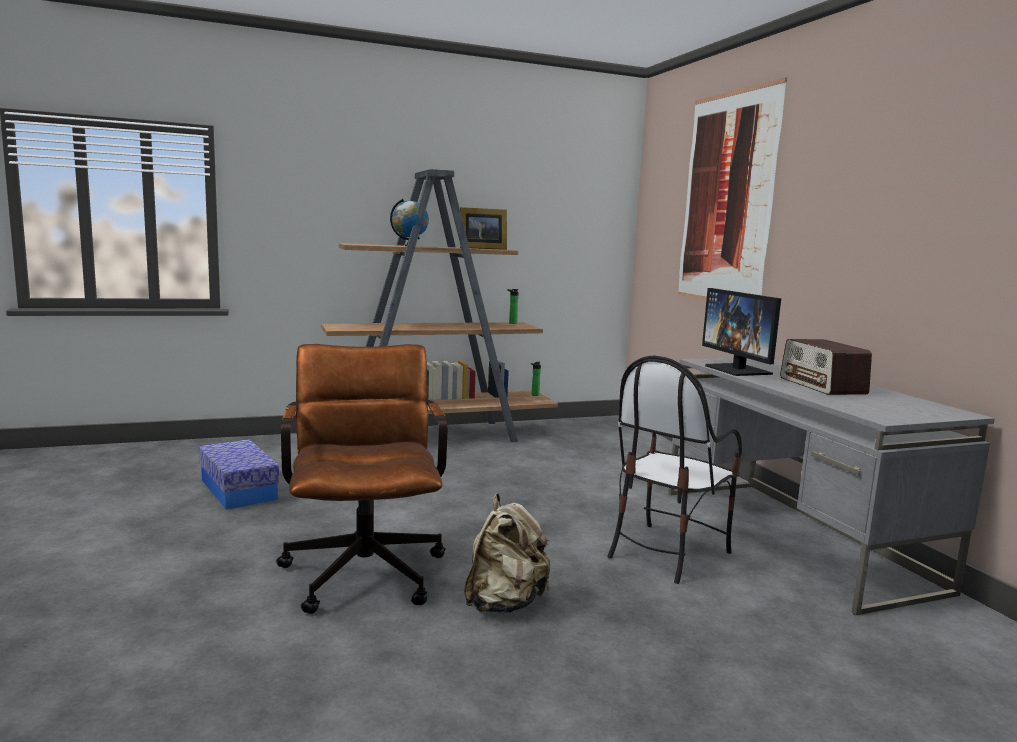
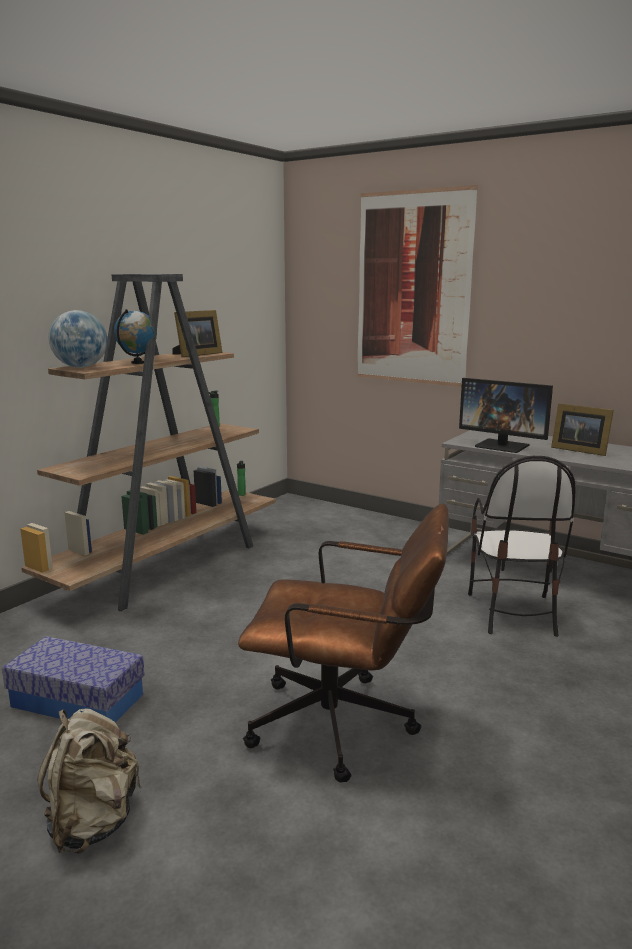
camera: 35 degrees left, 5 degrees up
(359, 243) = (81, 367): none -> globe
(364, 566) = (346, 726): brown office chair -> brown office chair turned 150 degrees clockwise
(504, 603) = (494, 707): beige backpack -> beige backpack (93, 822)
(822, 386) = (578, 450): radio -> picture frame

